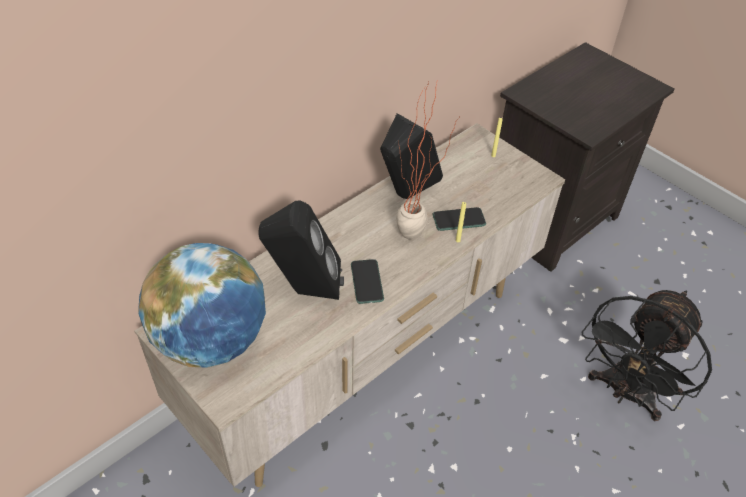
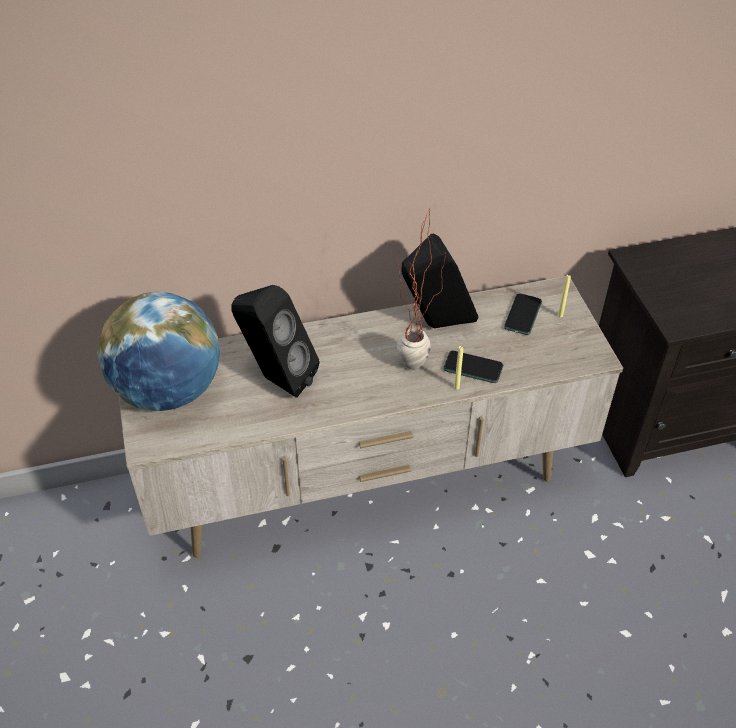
camera: 30 degrees right, 0 degrees up
(367, 282) = (338, 393): phone -> phone (522, 315)
(625, 393) = (622, 639): black fan -> none

